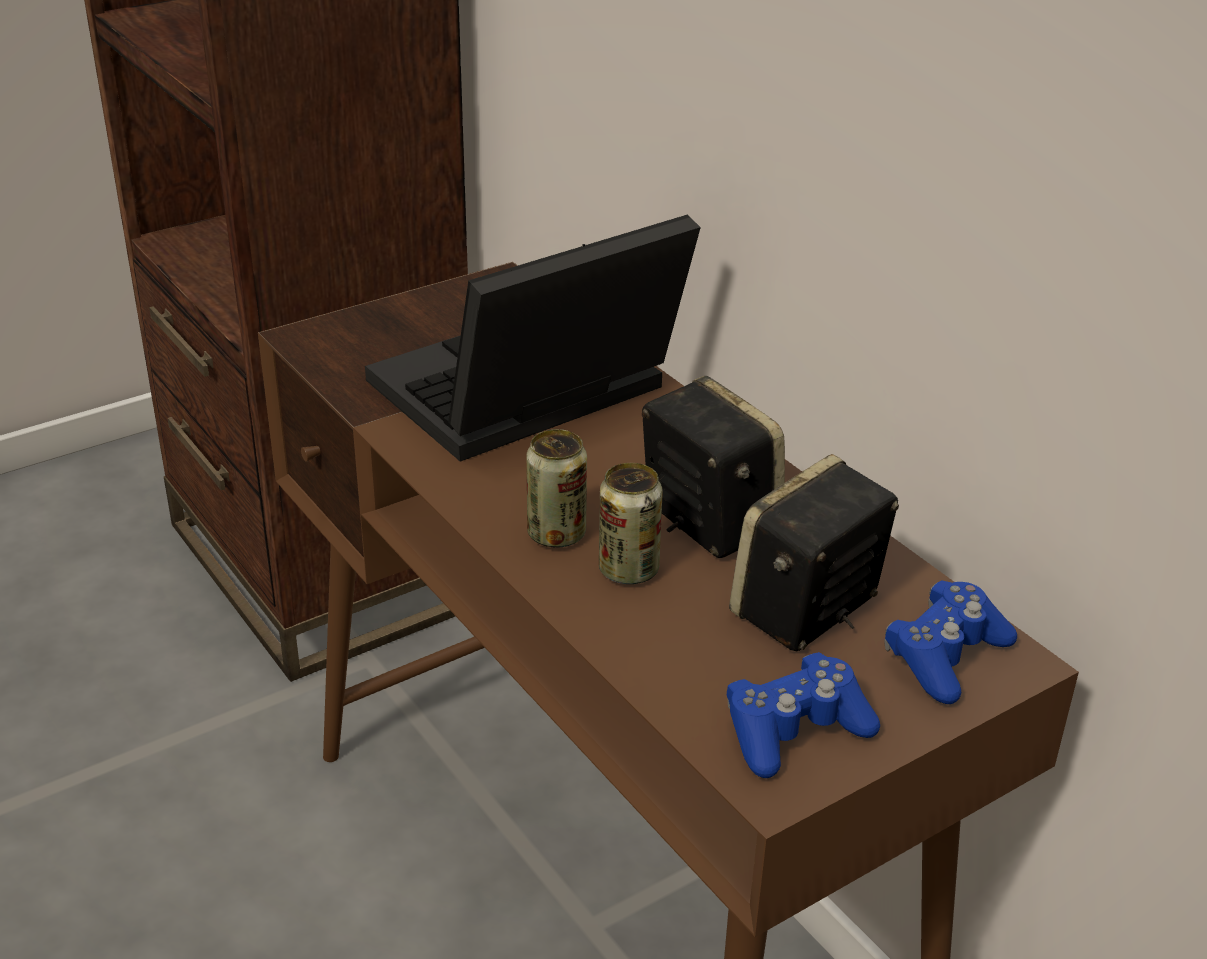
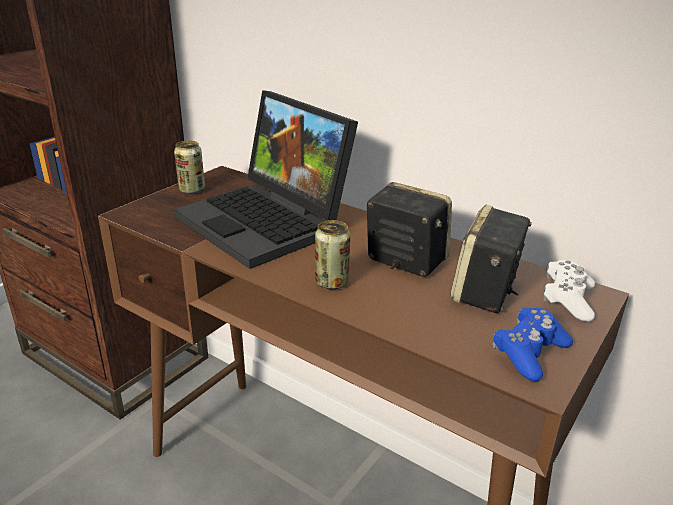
camera: 20 degrees left, 5 degrees down
(524, 398) = (269, 222): laptop -> laptop turned 75 degrees counterclockwise
(628, 570) = (382, 292): can -> can (192, 190)
(945, 657) = (567, 300): blue game controller -> white game controller

